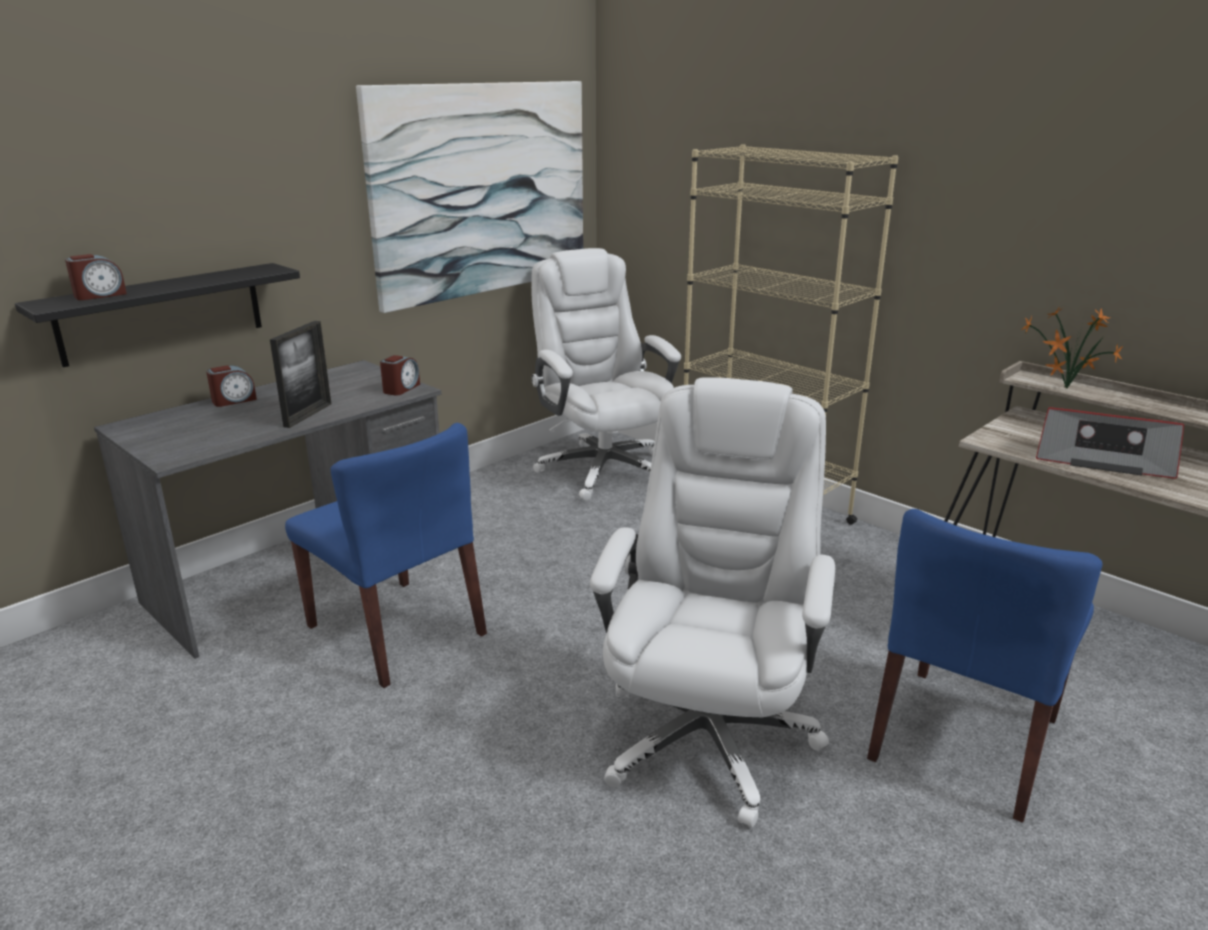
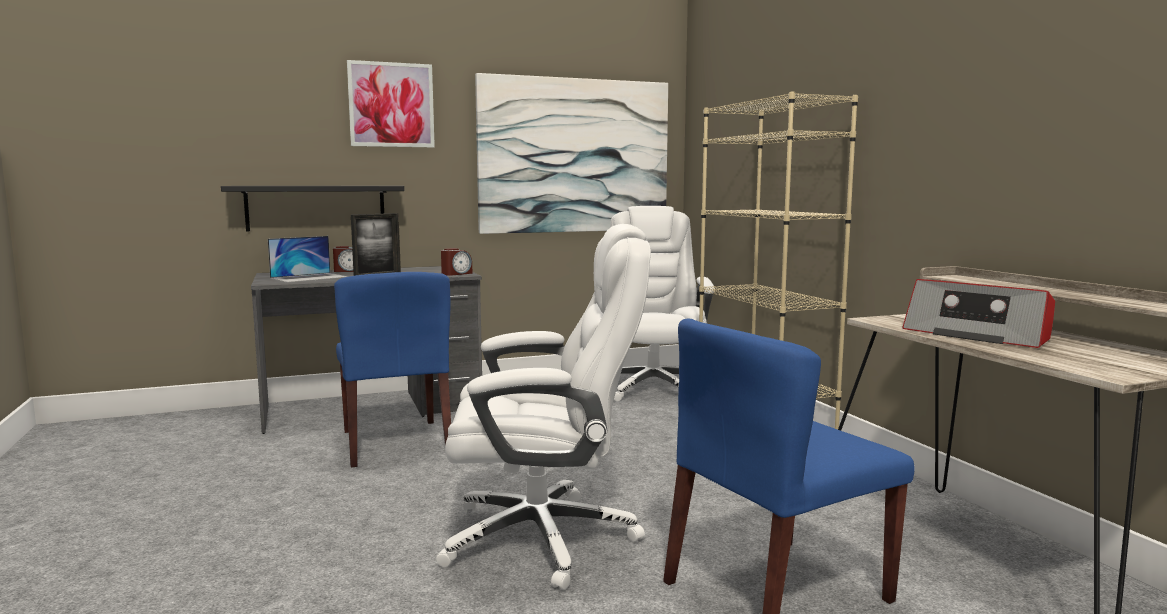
camera: 25 degrees right, 15 degrees down
(100, 295) = (270, 185): alarm clock -> none
(208, 432) = (309, 277): none -> laptop
(248, 143) = (391, 105): none -> picture
(708, 735) = (544, 538): white office chair -> white office chair turned 45 degrees clockwise
(1063, 389) = (974, 281): potted plant -> none

